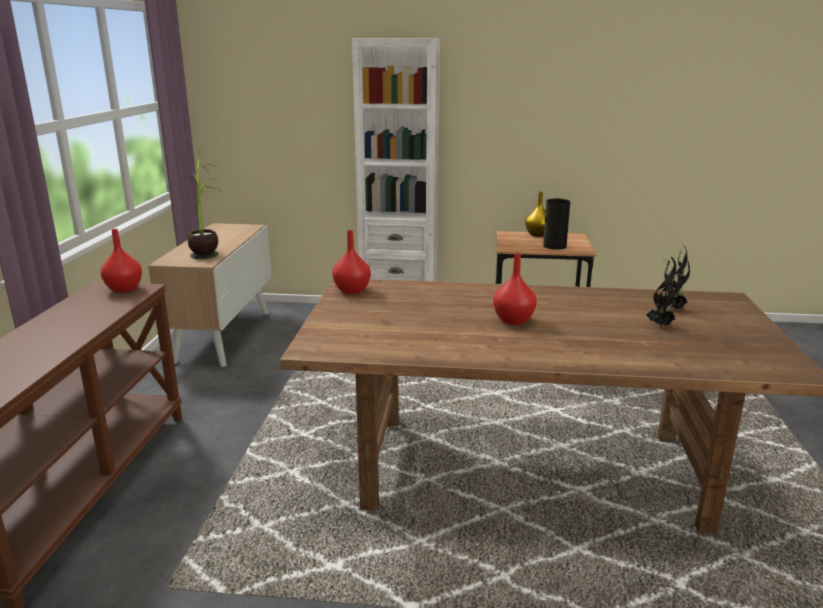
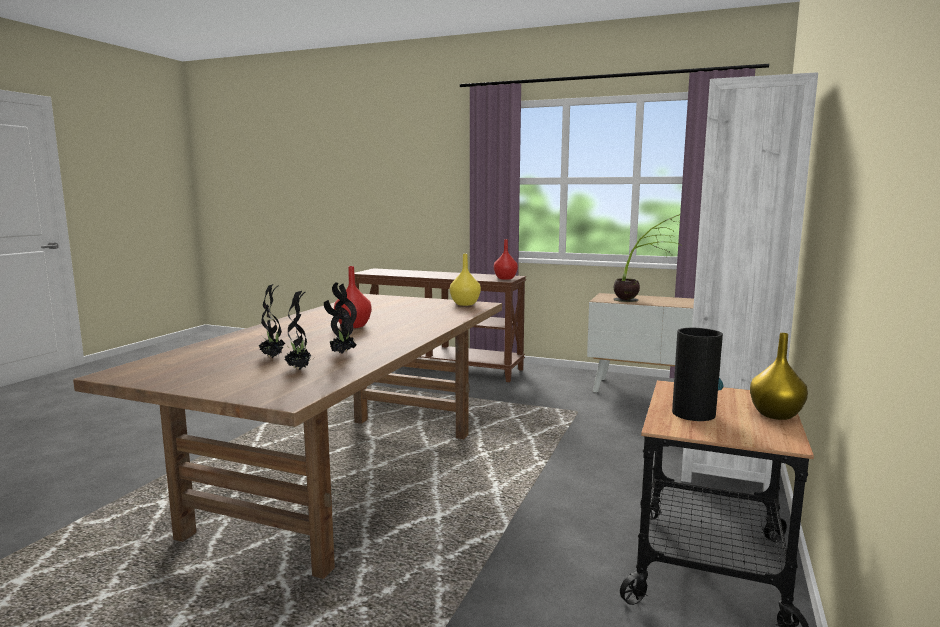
camera: 105 degrees right, 10 degrees down
(352, 290) = (465, 304): red vase -> yellow vase
(615, 305) = (342, 353): none -> potted plant

